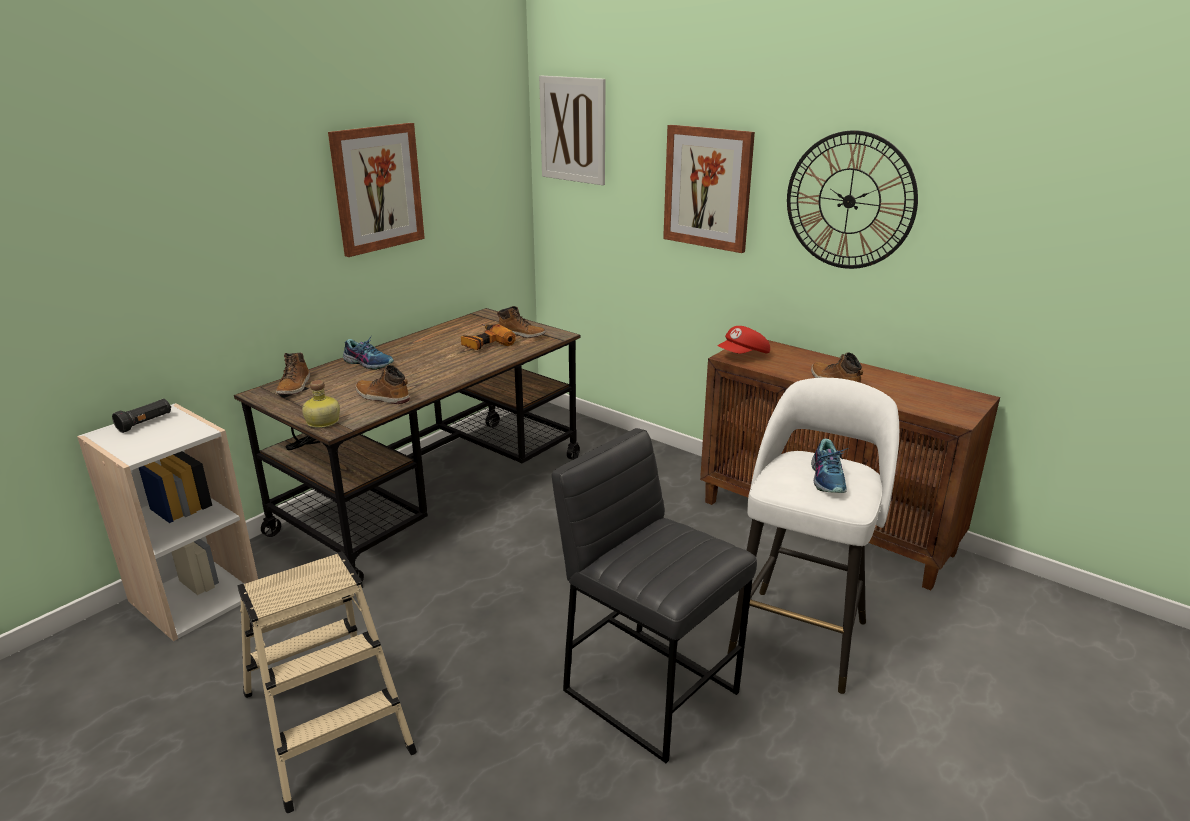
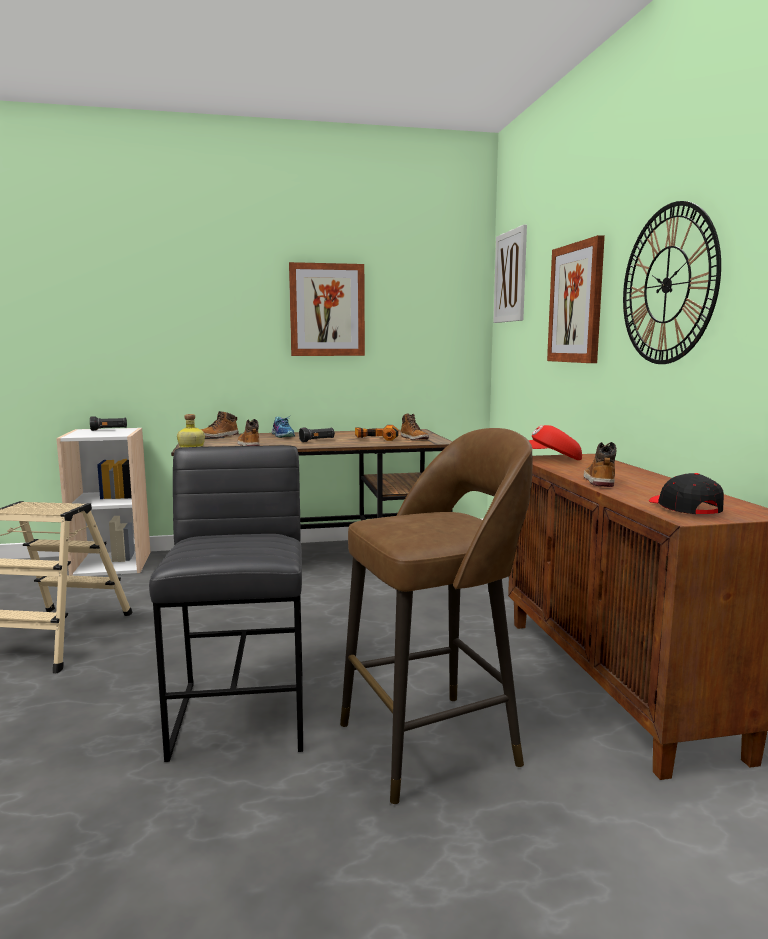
camera: 40 degrees right, 15 degrees down
(435, 365) = (317, 441): none -> black flashlight
(800, 635) = (433, 743): white stool -> brown stool
(828, 478) = (432, 525): shoe -> none
(938, 406) = (684, 508): none -> black cap

